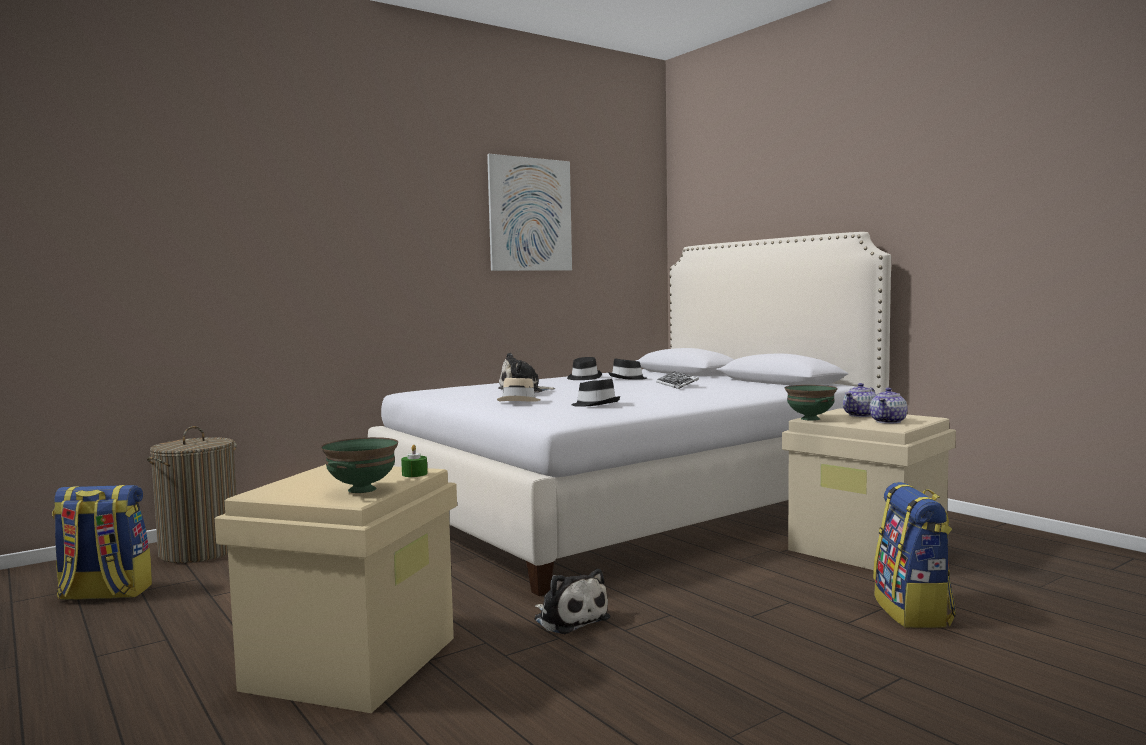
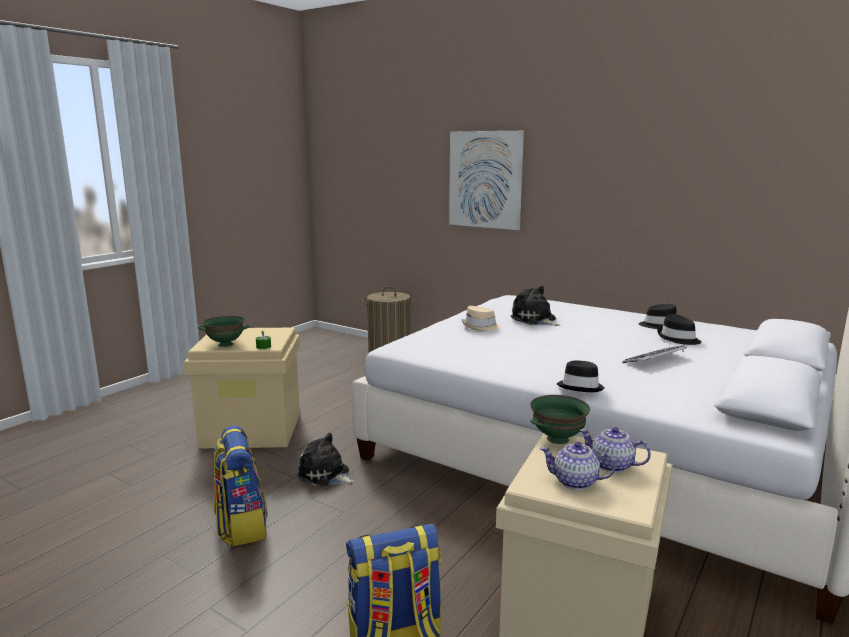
camera: 70 degrees right, 10 degrees up
(104, 594) = (321, 358): backpack -> backpack (241, 525)
(530, 214) = (685, 149): picture -> picture (485, 180)
(569, 618) = (326, 475): plush toy -> plush toy turned 90 degrees clockwise
(595, 404) = (484, 347): black hat -> black hat (580, 387)

